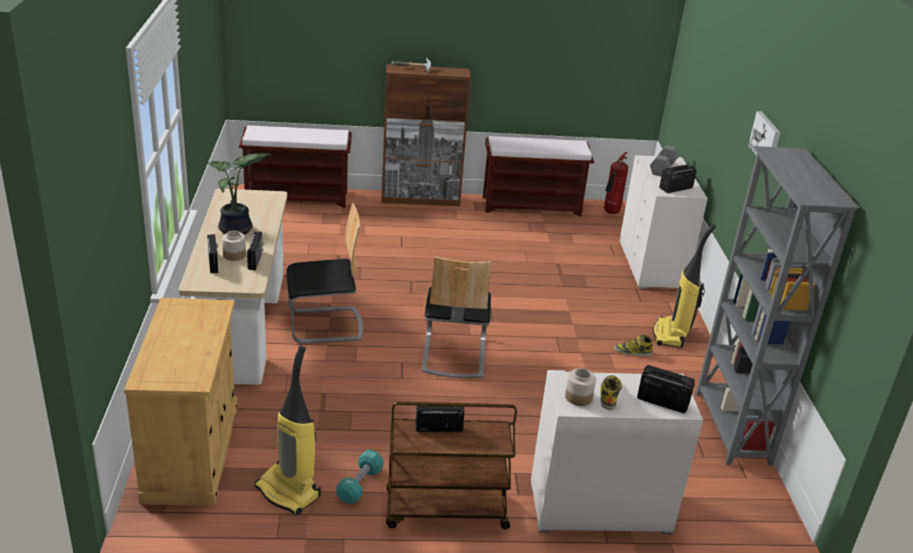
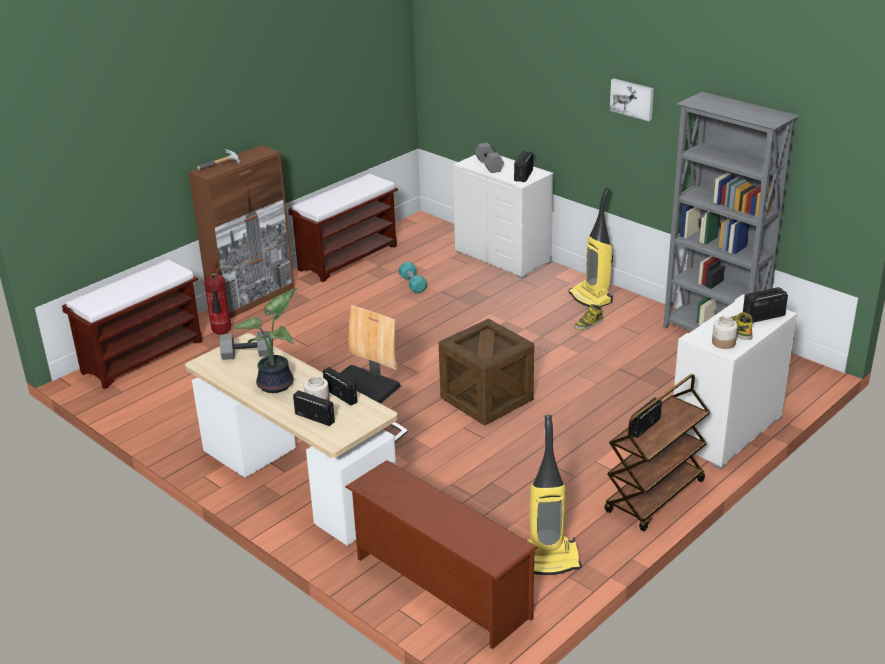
camera: 40 degrees left, 0 degrees up
(192, 452) = (439, 588): beige cabinet -> brown shoe rack
(259, 203) = (247, 354): none -> grey dumbbell
(360, 485) = (582, 521): turquoise dumbbell -> turquoise dumbbell (413, 284)
(453, 354) = (486, 399): chair -> crate
(610, 213) = (412, 232): fire extinguisher -> fire extinguisher (222, 333)

